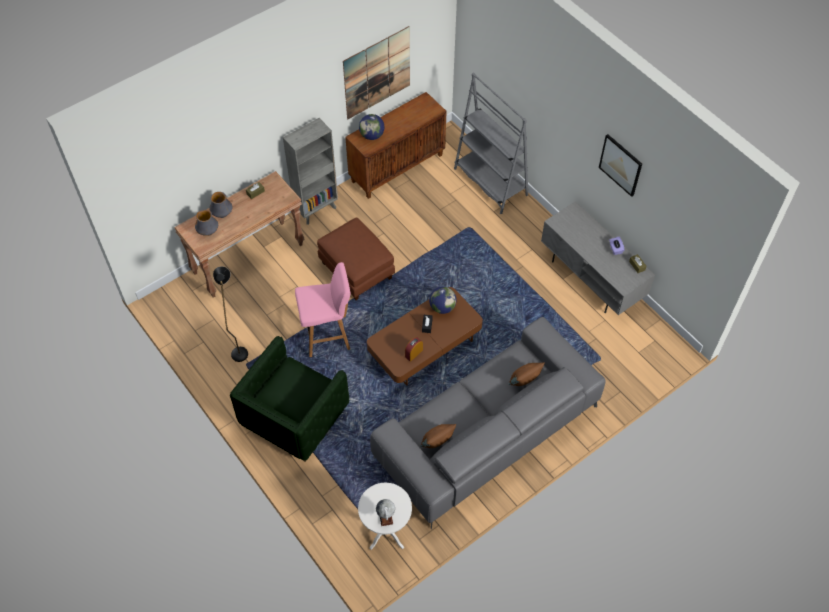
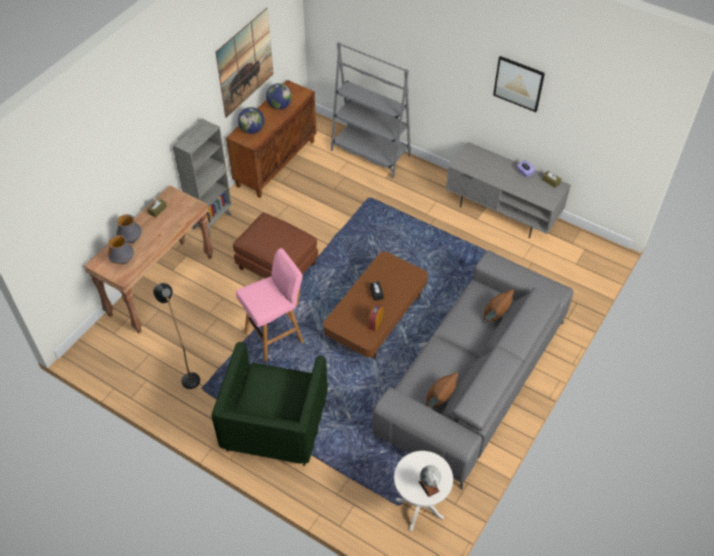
camera: 20 degrees left, 5 degrees down
(442, 307) = (383, 272): globe -> globe (279, 106)

